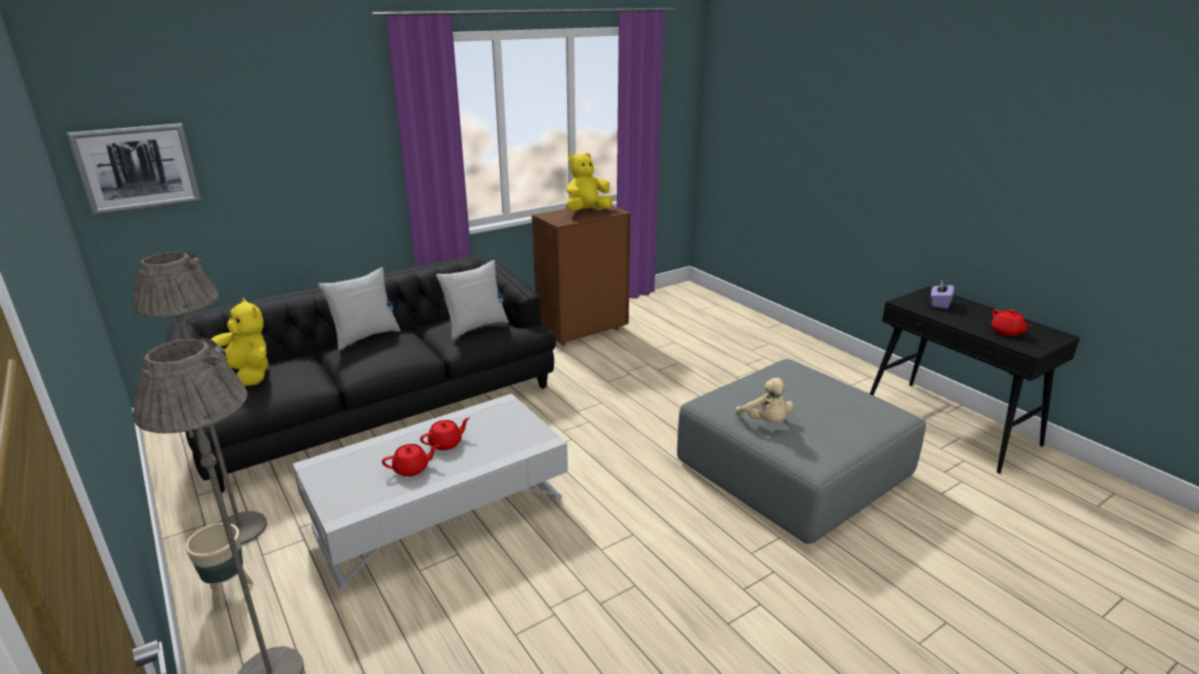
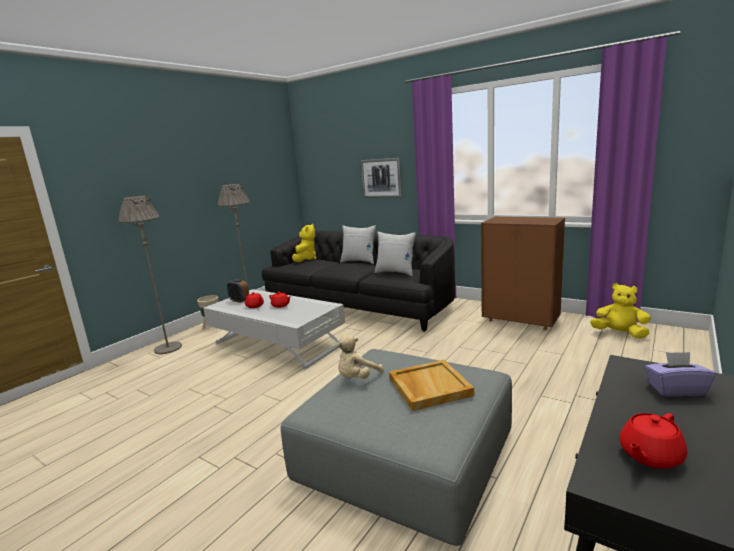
camera: 70 degrees right, 10 degrees down
(137, 168) = (317, 164): picture -> picture (381, 178)
(350, 484) = (239, 300): none -> alarm clock
(587, 211) = (530, 220): yellow plush toy -> yellow plush toy (620, 334)
(805, 392) = (429, 387): none -> beige tray

